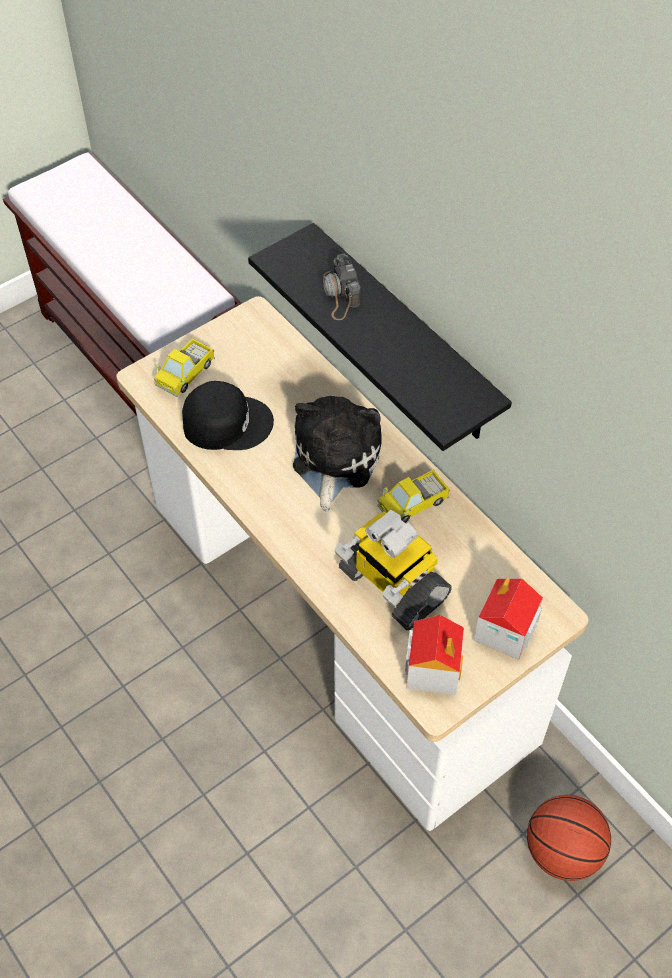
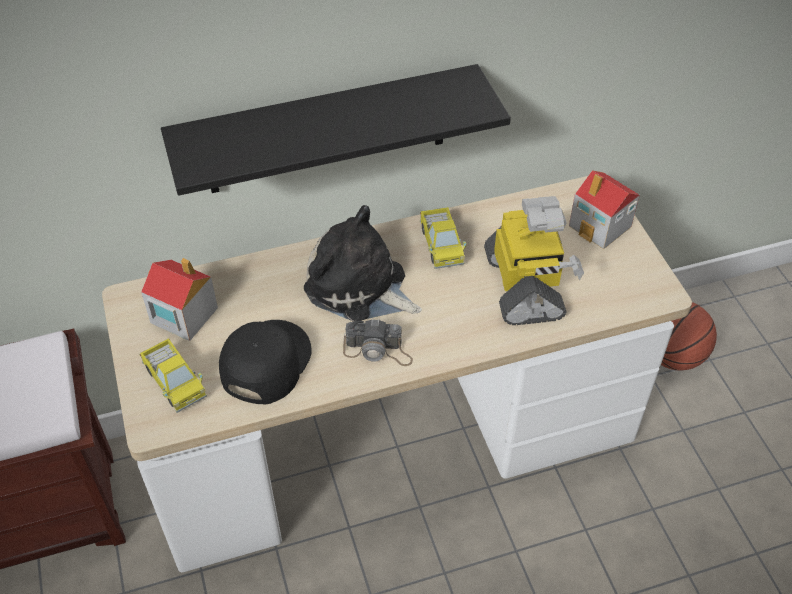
camera: 70 degrees left, 5 degrees down
(340, 294) = (279, 133): camera -> camera (378, 351)
(391, 585) = (525, 286): toy robot -> toy robot turned 75 degrees counterclockwise
(433, 668) = (624, 284): toy house -> toy house (183, 315)

